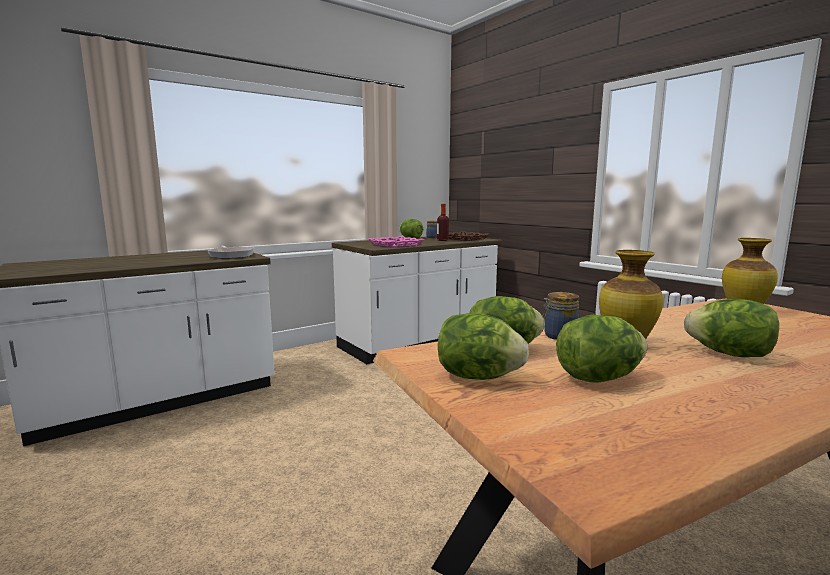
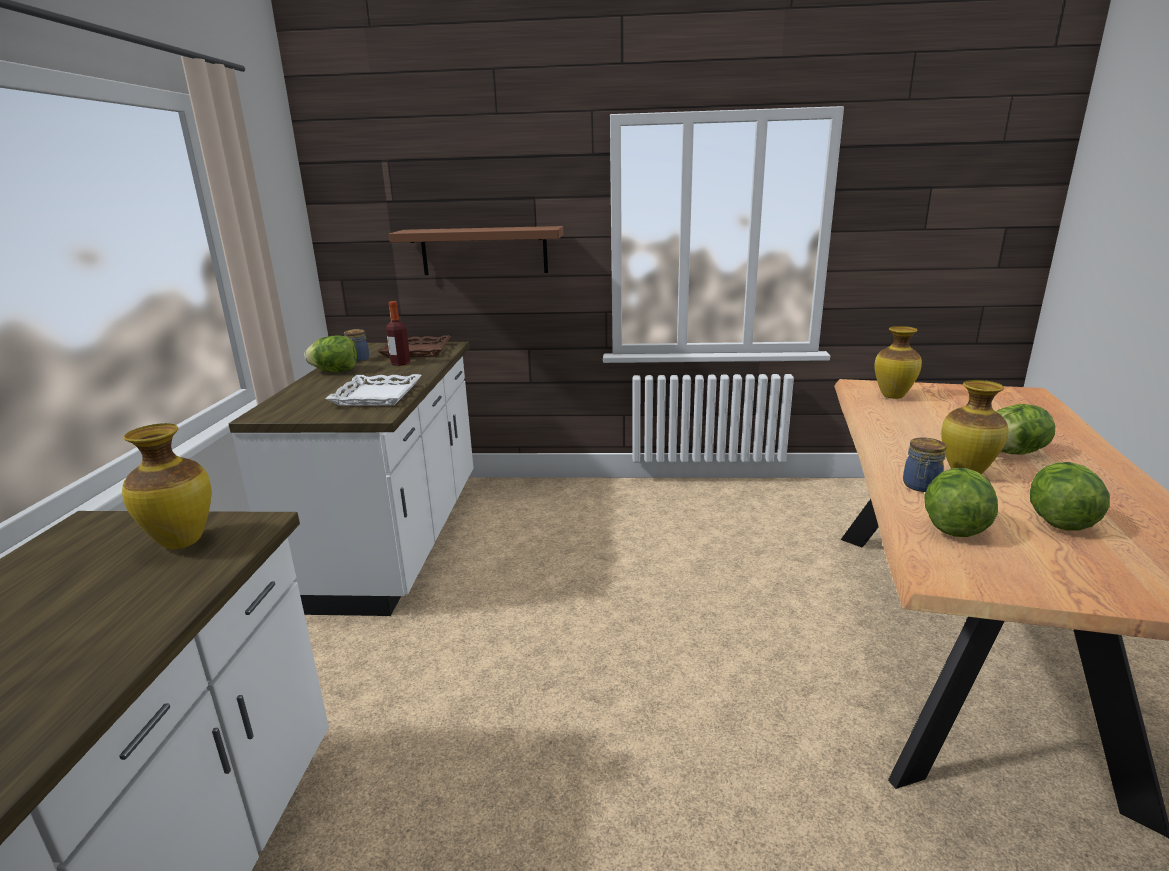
camera: 50 degrees left, 10 degrees up
(231, 255) = (182, 542): frying pan -> vase
(396, 245) = (377, 396): pink tray -> white tray
(478, 377) = (1039, 570): lettuce -> none
(522, 183) = (484, 251): none -> brown shelf

